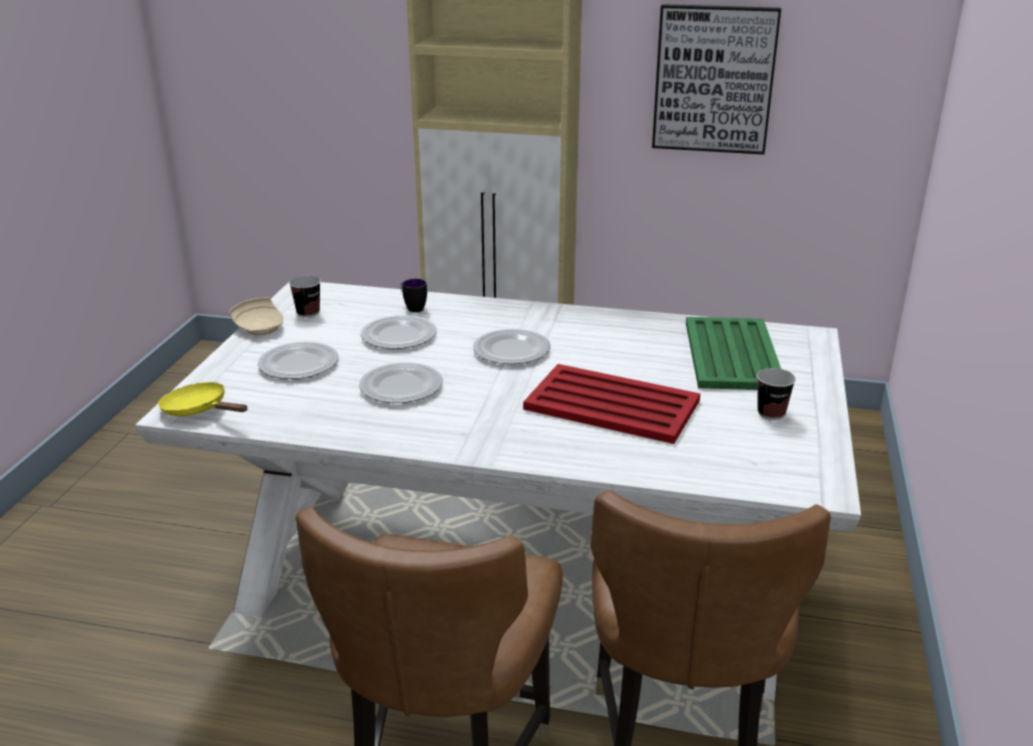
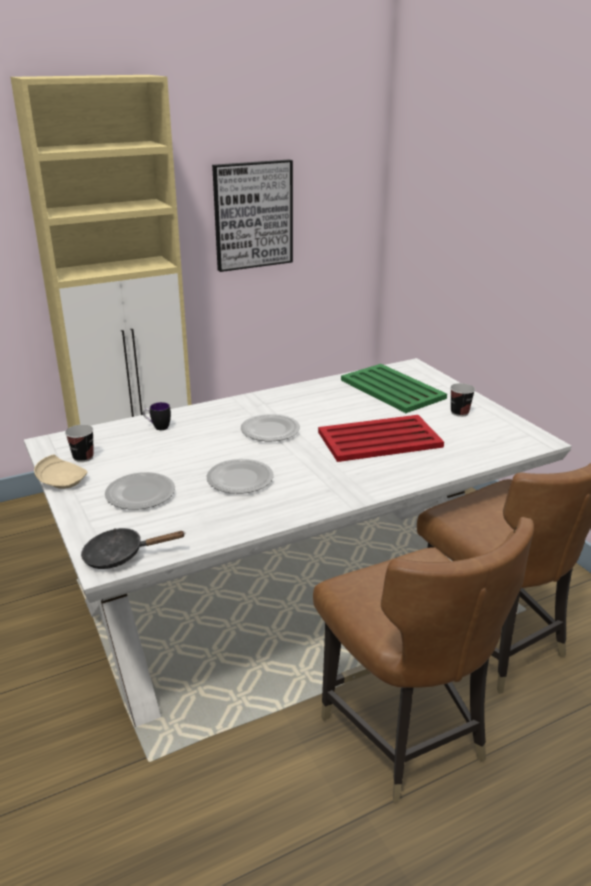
camera: 40 degrees left, 0 degrees up
(199, 410) = (120, 555): yellow frying pan -> black frying pan
(398, 336) = (180, 448): plate -> none

